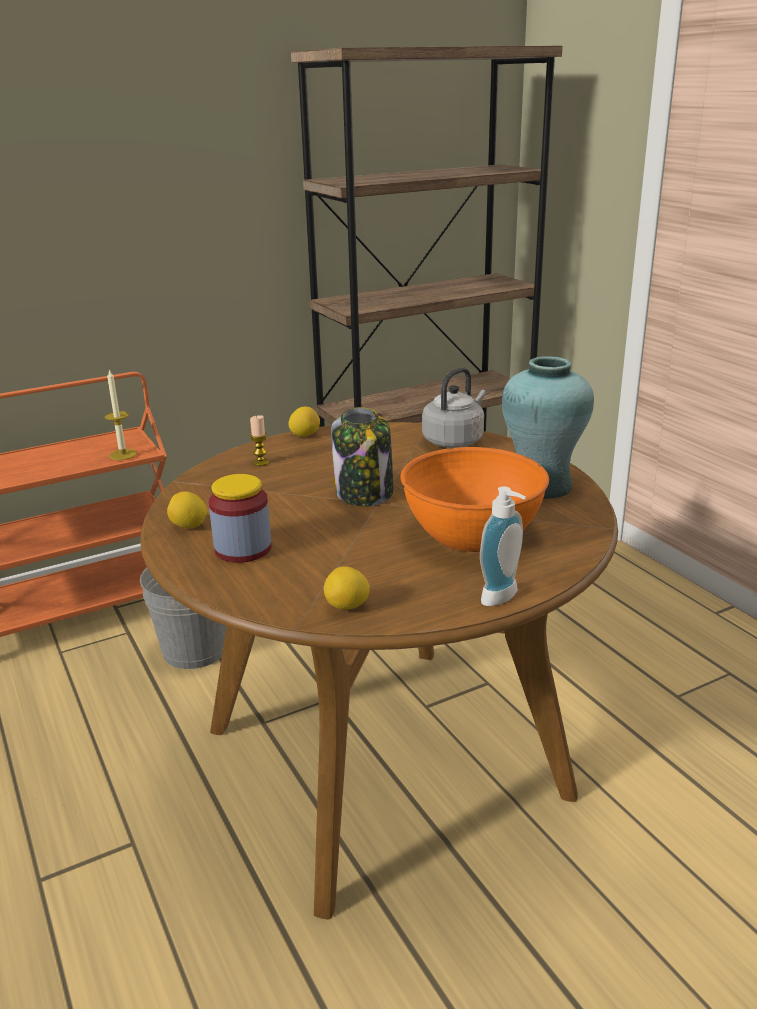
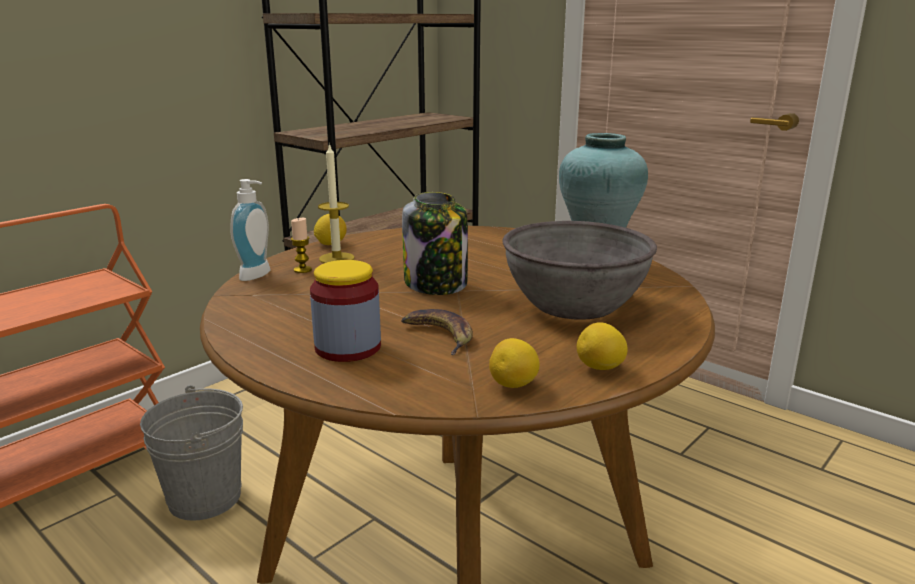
camera: 20 degrees left, 5 degrees down
(123, 454) = (100, 294): candle -> candle (336, 258)
(189, 526) = (266, 334): lemon -> lemon (600, 368)
(324, 548) = (438, 335): none -> banana
(455, 440) = (483, 235): grey kettle -> none
(472, 534) = (574, 305): orange bowl -> grey bowl
(504, 598) = (661, 354): soap dispenser -> soap dispenser (259, 275)

